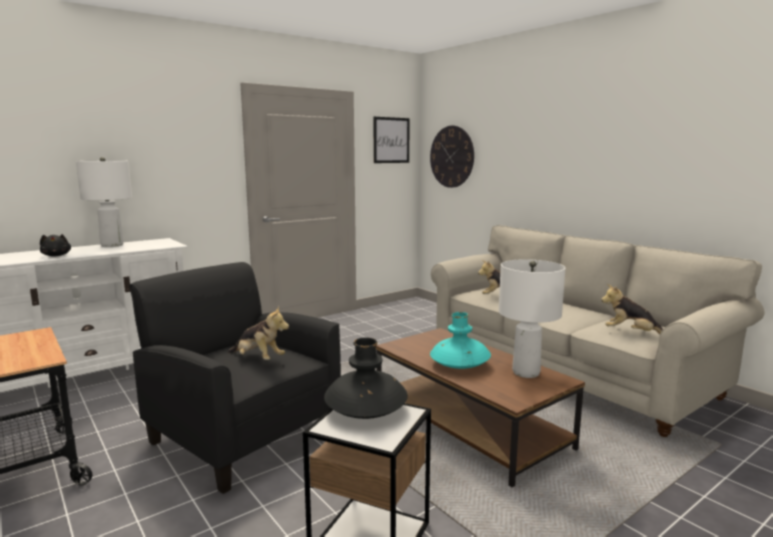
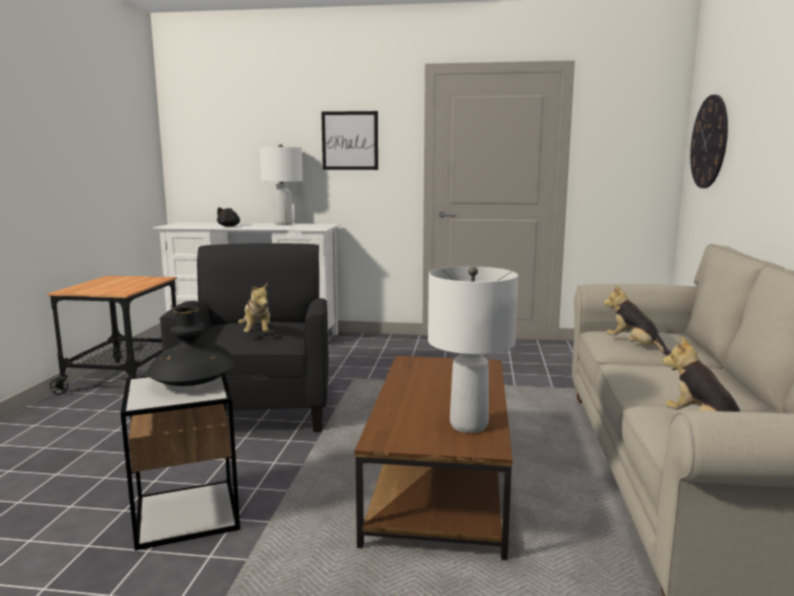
camera: 45 degrees right, 0 degrees up
(391, 140) = (634, 122): picture -> picture (350, 140)
(459, 365) = (422, 394): turquoise vase -> none

